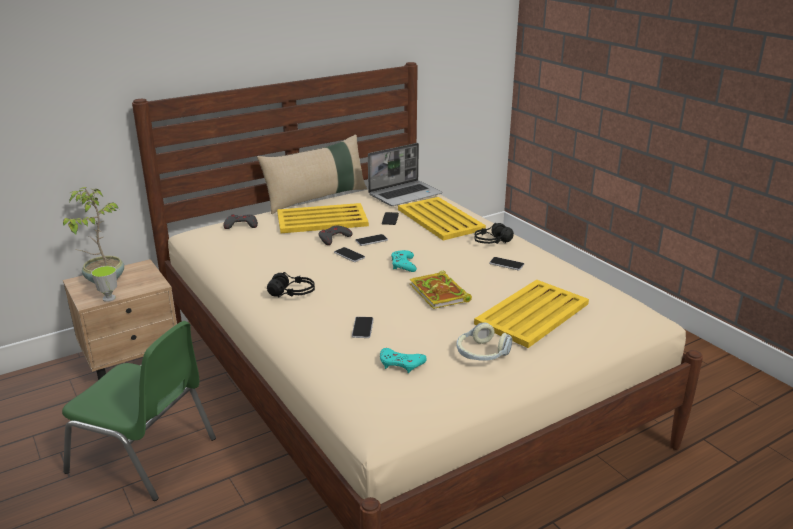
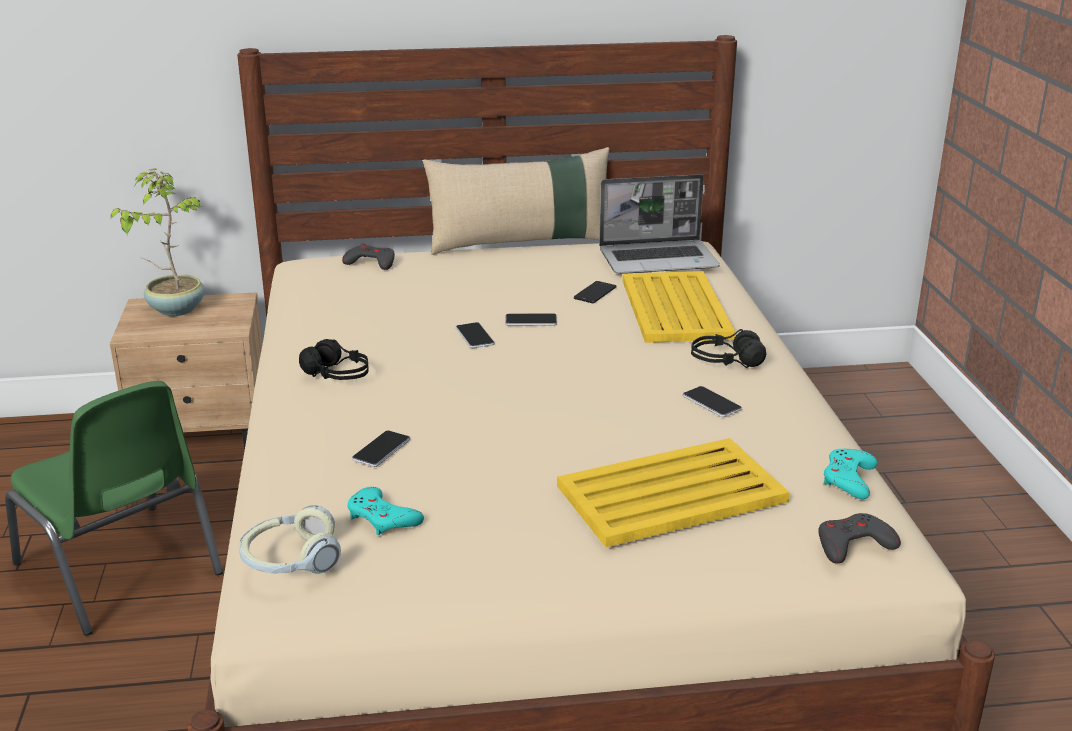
camera: 25 degrees right, 0 degrees up
(109, 298) = (159, 335): cup -> none
(321, 219) = (489, 275): yellow tray -> none
(333, 238) = (478, 306): grey game controller -> grey game controller (853, 544)
(403, 264) = (542, 367): turquoise game controller -> turquoise game controller (849, 479)
(440, 294) = (552, 426): book -> none
(482, 354) = (521, 537): headphones -> headphones (290, 560)

